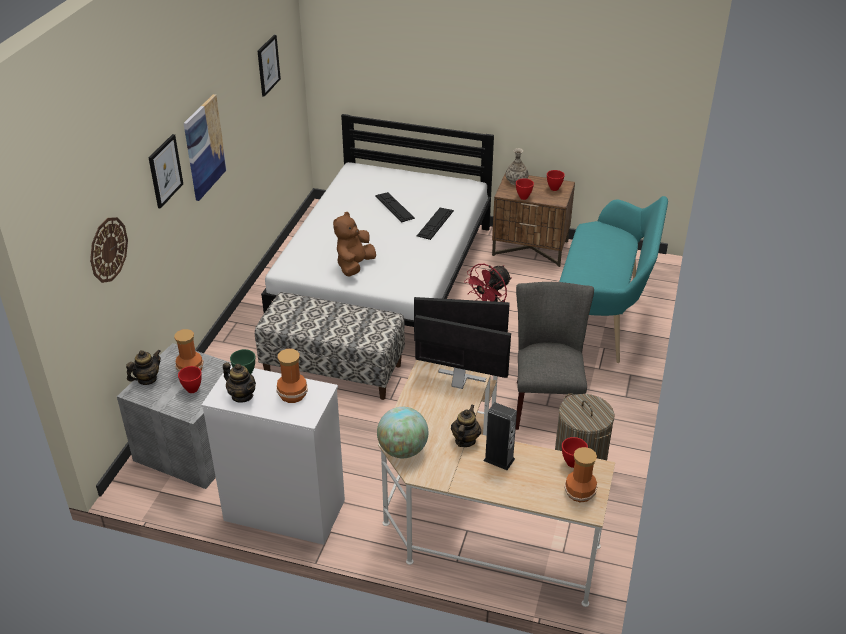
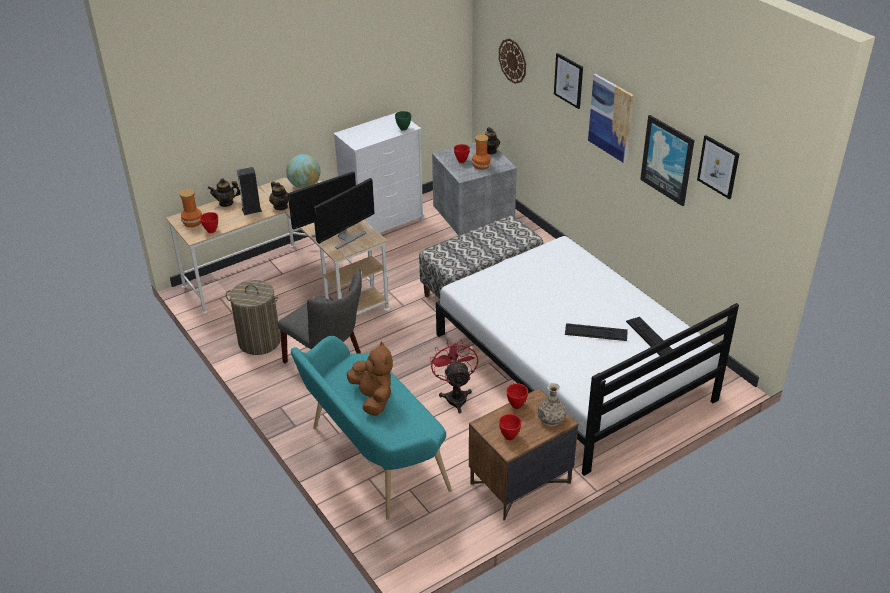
camera: 130 degrees right, 0 degrees up
(242, 396) = (388, 123): teapot -> teapot (226, 203)
(244, 114) = (667, 160): none -> picture
(292, 395) = (367, 135): vase -> none
(354, 266) = (529, 275): brown plush toy -> brown plush toy (373, 398)
(435, 223) = (544, 342): keyboard -> keyboard (650, 336)

